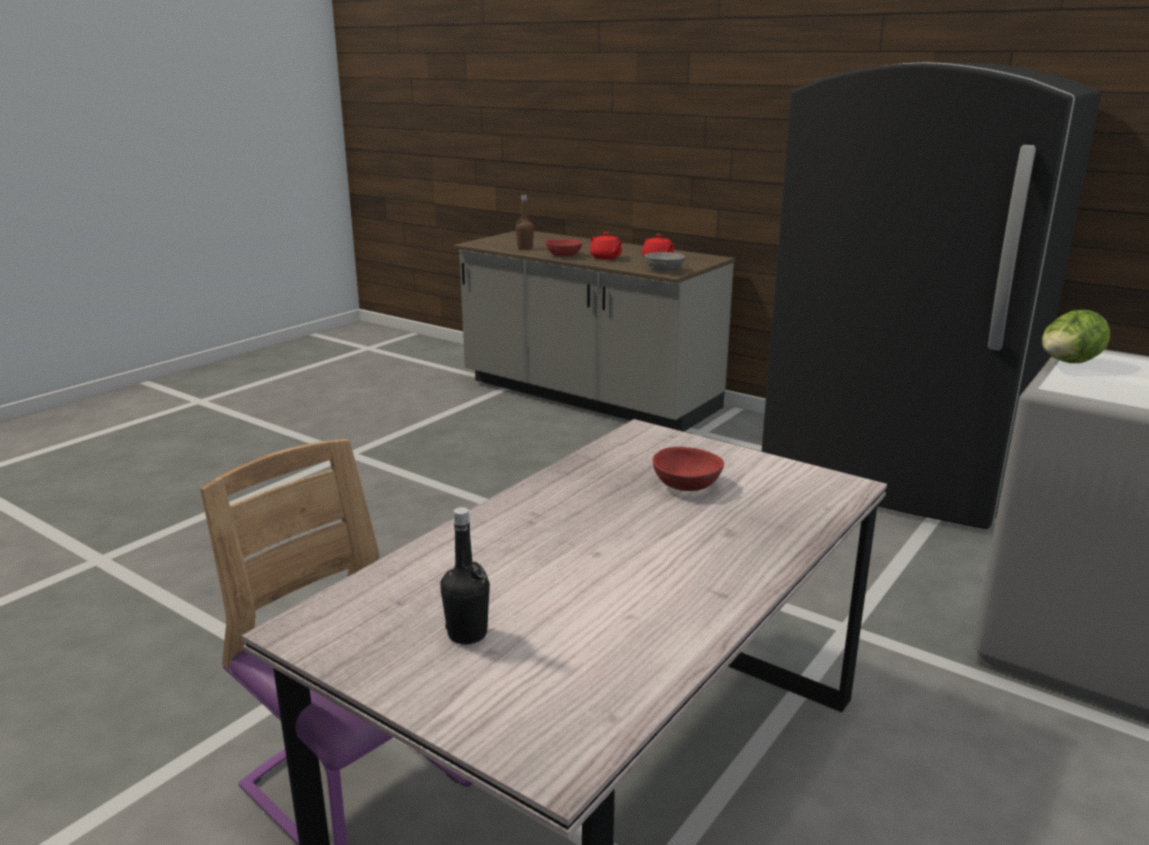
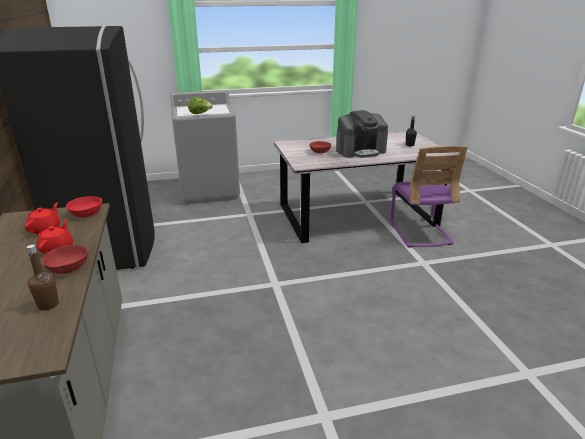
camera: 140 degrees left, 5 degrees up
(591, 529) = (360, 151): none -> coffee machine
(664, 270) = (87, 213): grey bowl -> red bowl

